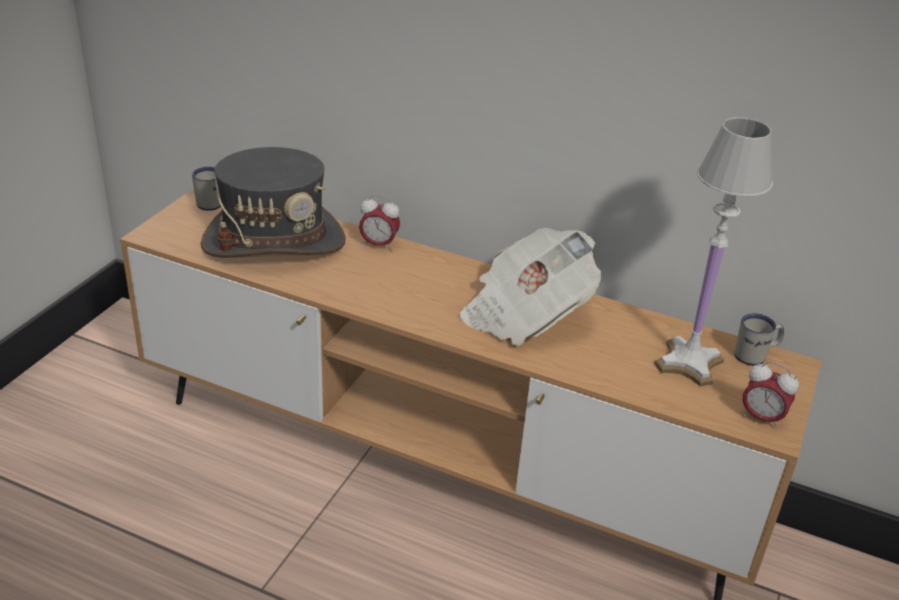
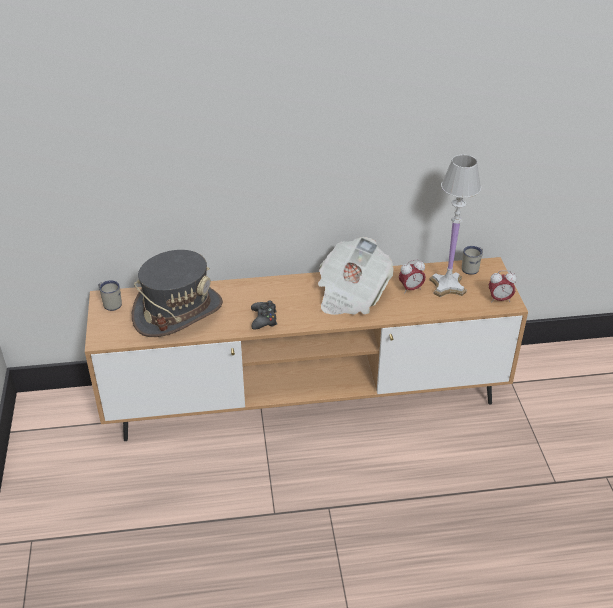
camera: 30 degrees left, 5 degrees up
(370, 294) = (264, 319): none -> black game controller
(379, 245) = (238, 288): alarm clock -> alarm clock (411, 289)

